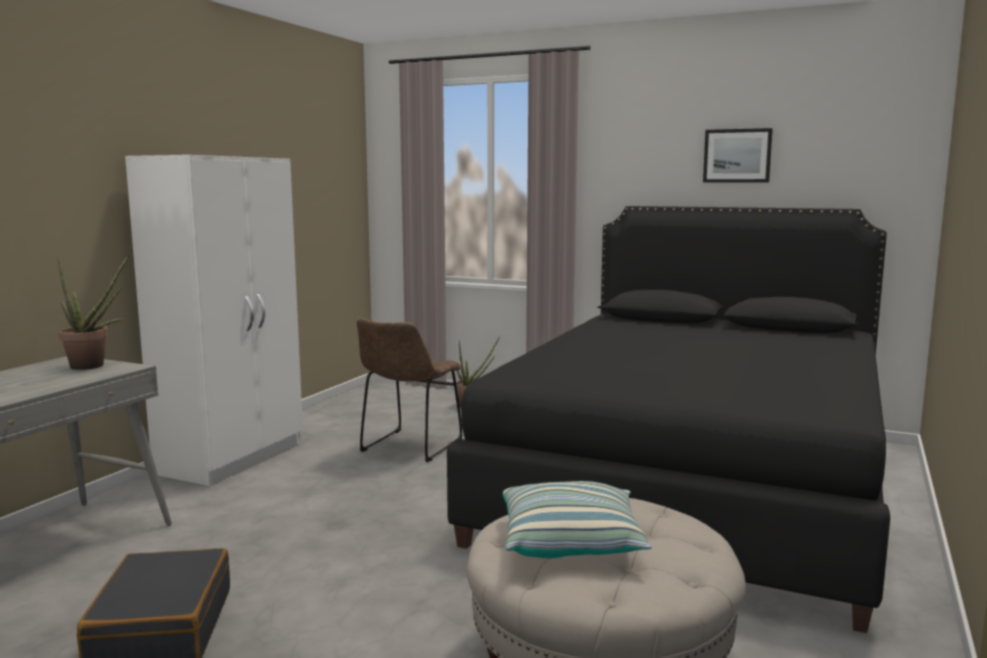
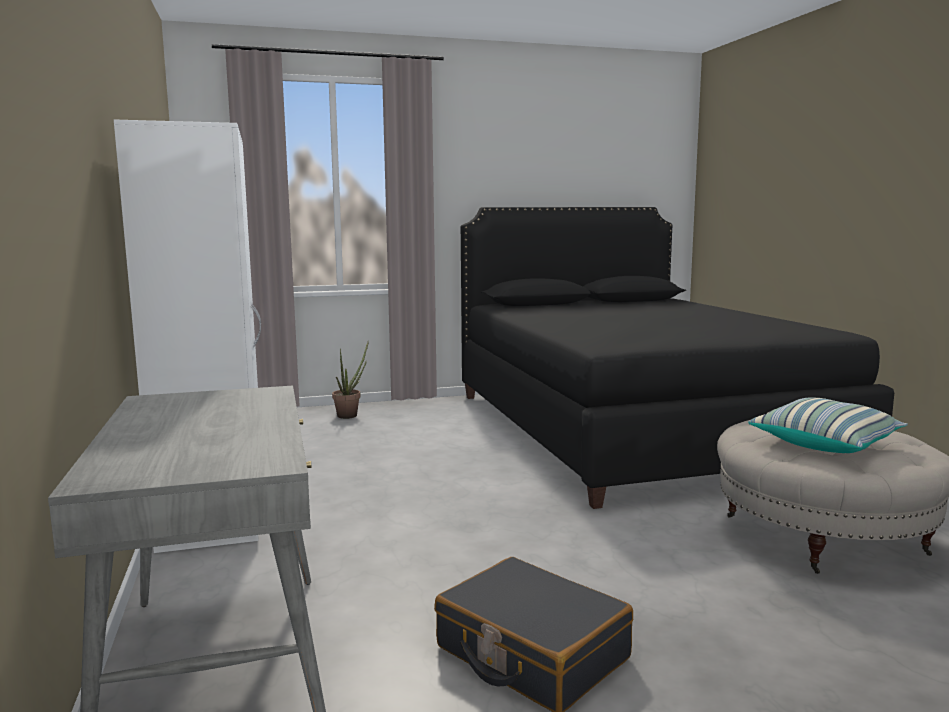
camera: 40 degrees left, 0 degrees up
(94, 366) = (221, 398): potted plant -> none
(409, 447) = (378, 457): brown chair -> none
(737, 156) = (562, 164): picture -> none

